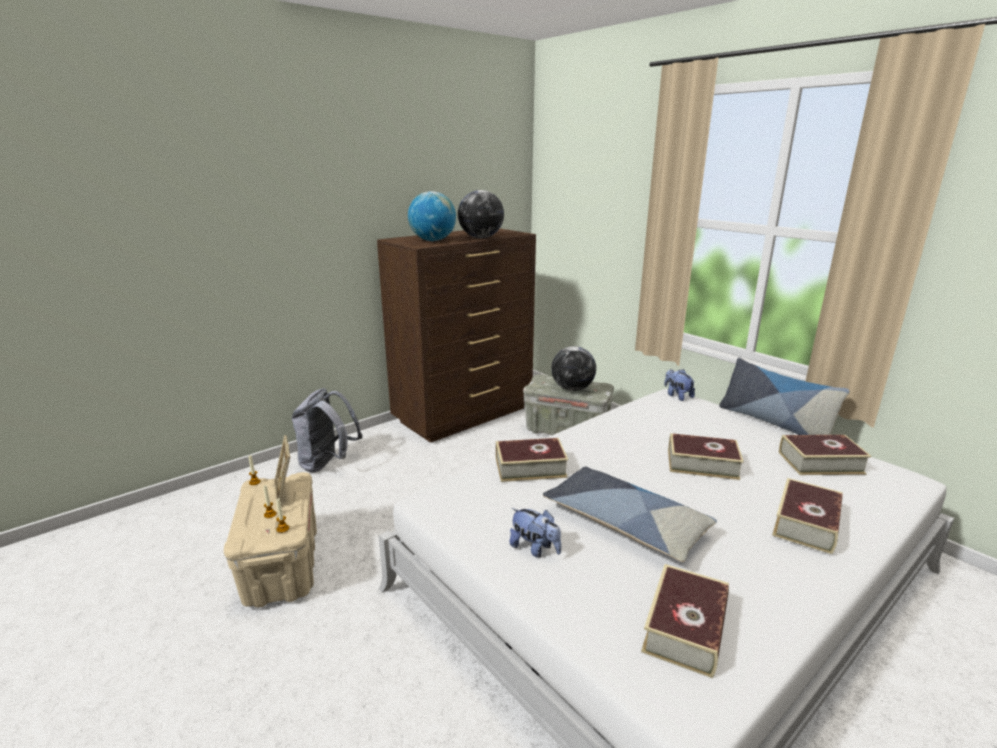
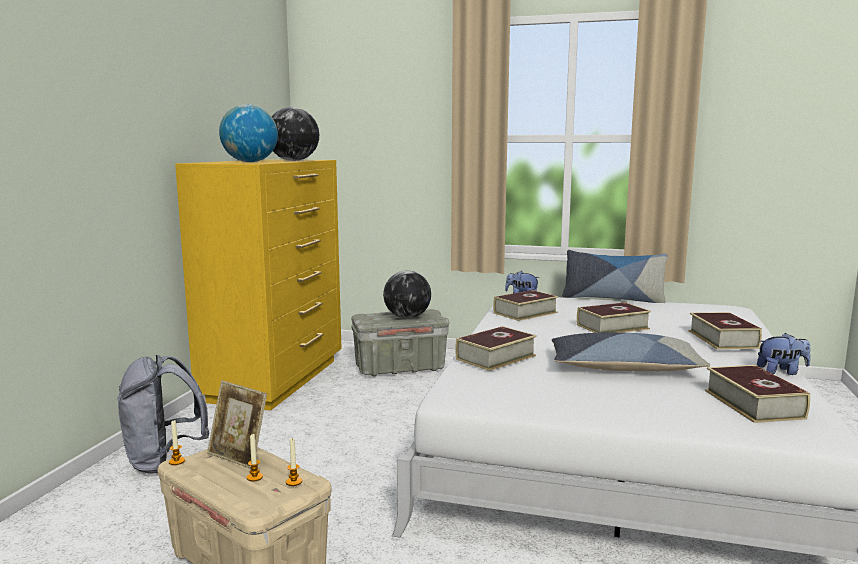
camera: 35 degrees left, 10 degrees down
(465, 415) = (277, 380): brown dresser -> yellow dresser
(535, 549) = (592, 399): plush toy -> plush toy (781, 372)
(820, 463) = (678, 310): book -> book (525, 313)

